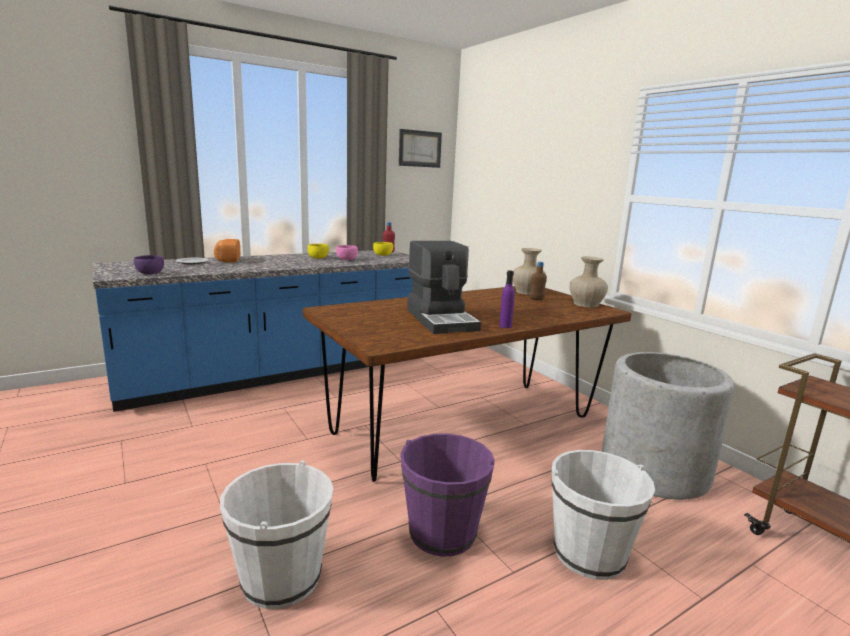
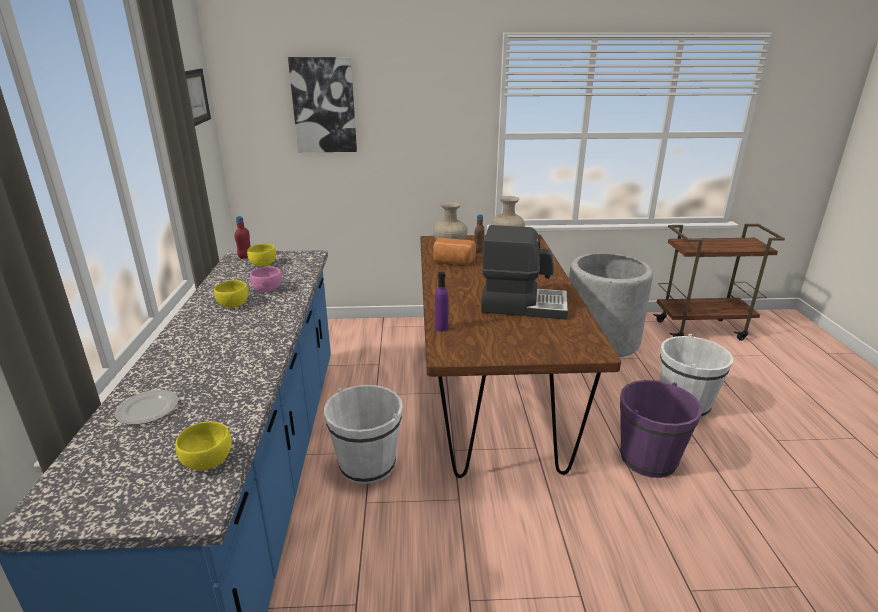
camera: 60 degrees left, 10 degrees up
(150, 273) = (208, 460): purple bowl -> yellow bowl
(227, 260) = (163, 374): bread -> bread (453, 262)
(281, 578) = (688, 568): white bucket -> white bucket (367, 465)
(505, 162) = (324, 105): none -> picture
(505, 326) = (556, 285): purple bottle -> purple bottle (441, 328)

